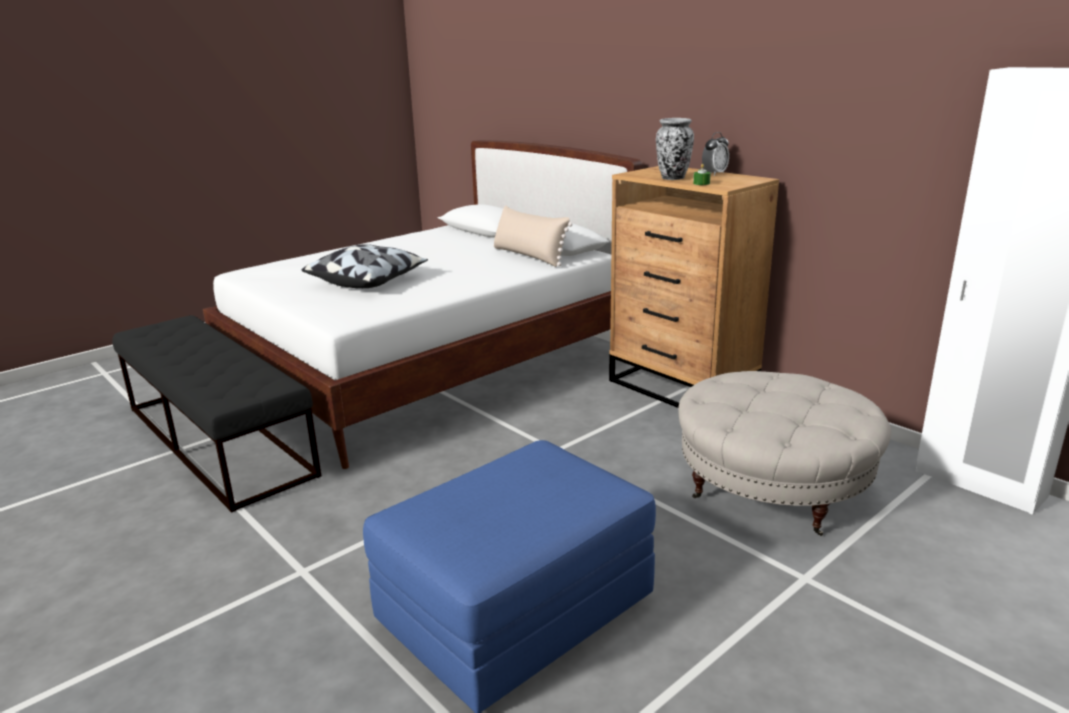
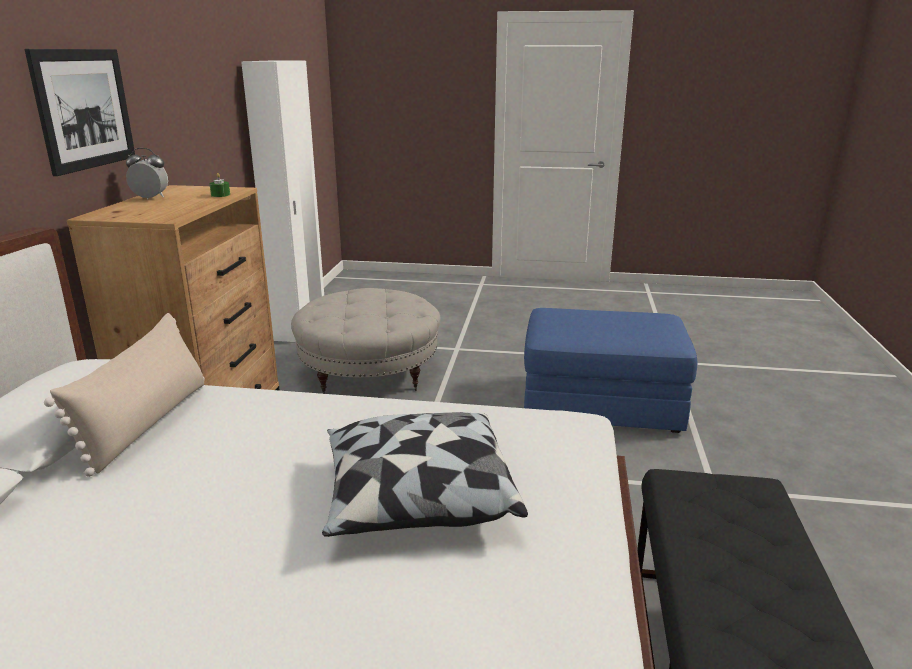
camera: 130 degrees left, 0 degrees up
(673, 178) = (192, 204): vase -> none
(710, 96) = (84, 109): none -> picture

